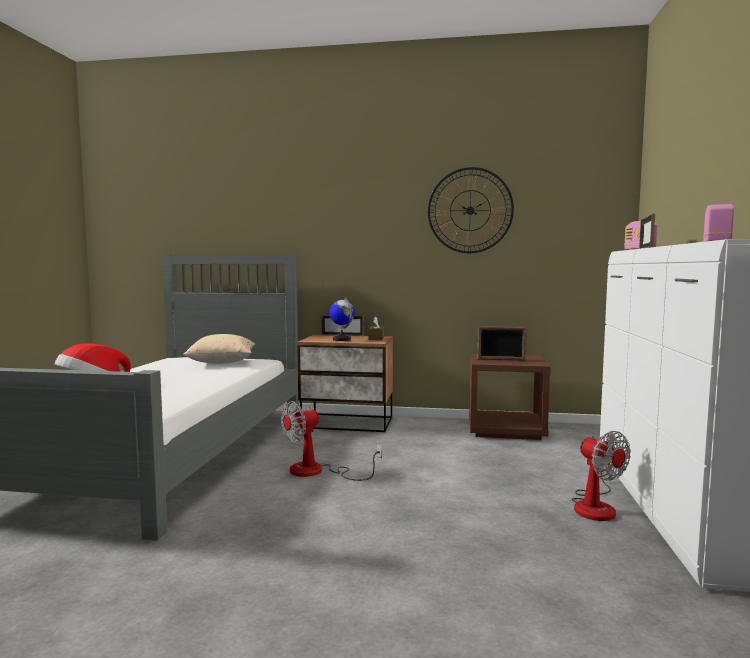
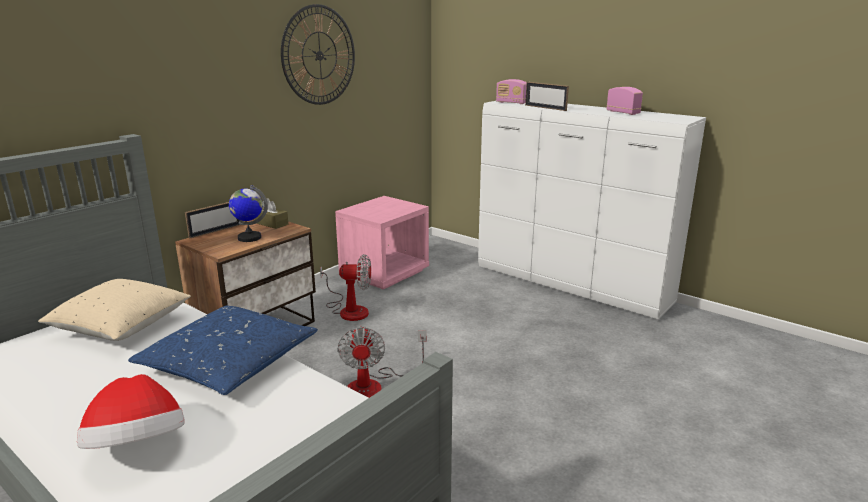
camera: 60 degrees left, 15 degrees up
(196, 382) = (228, 362): none -> blue pillow
(501, 360) = (381, 210): picture frame -> none
(506, 430) = (384, 273): brown nightstand -> pink nightstand
(595, 505) = (547, 302): fan -> fan (349, 310)

